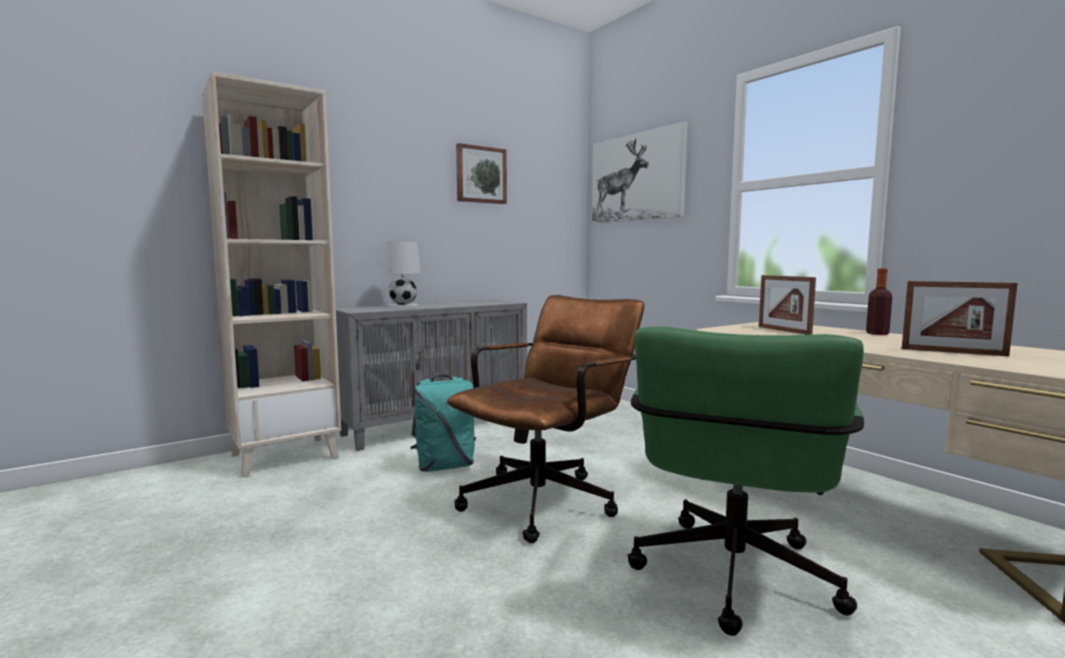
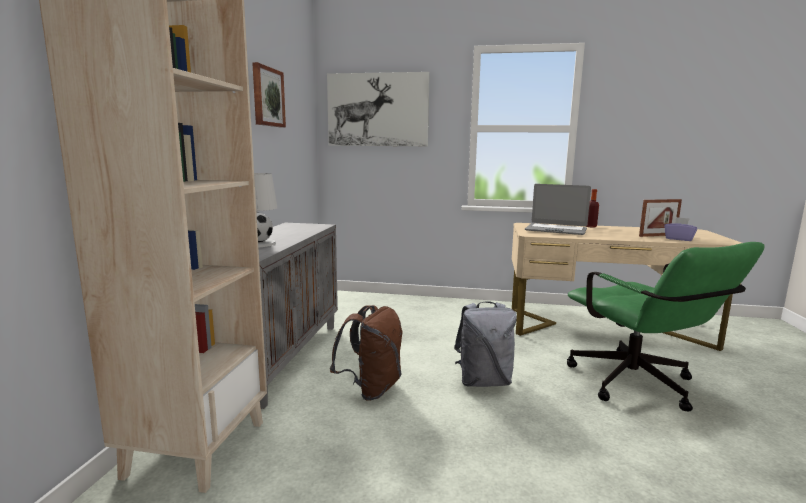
camera: 45 degrees left, 5 degrees up
(445, 466) = (371, 389): turquoise backpack -> brown backpack
(548, 498) = (484, 381): brown office chair -> grey backpack
(783, 330) = (556, 230): picture frame -> laptop
(973, 359) = (679, 239): none -> purple tissue box

